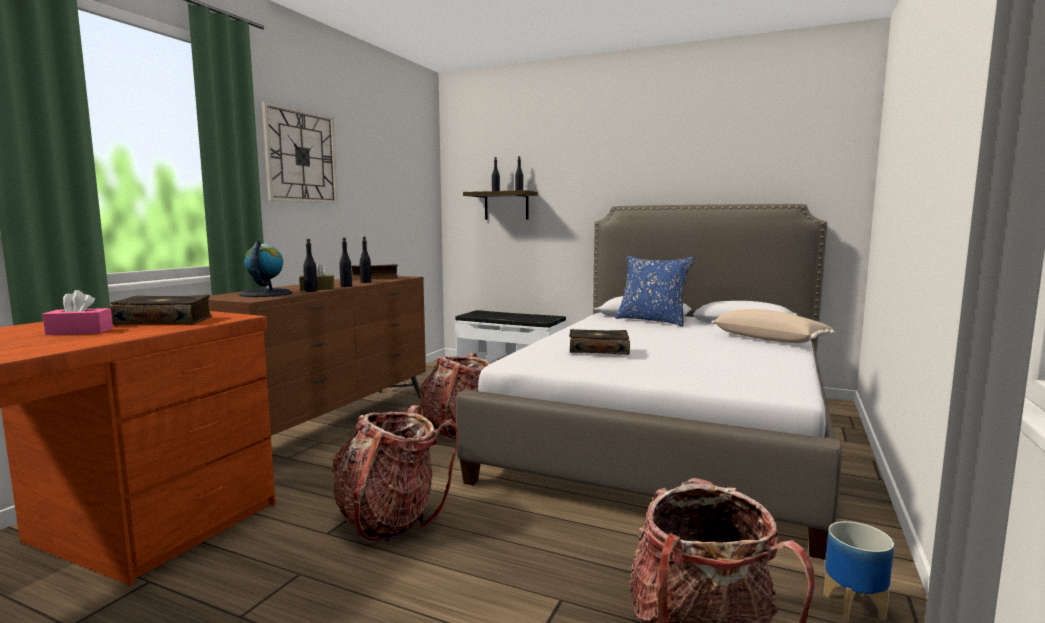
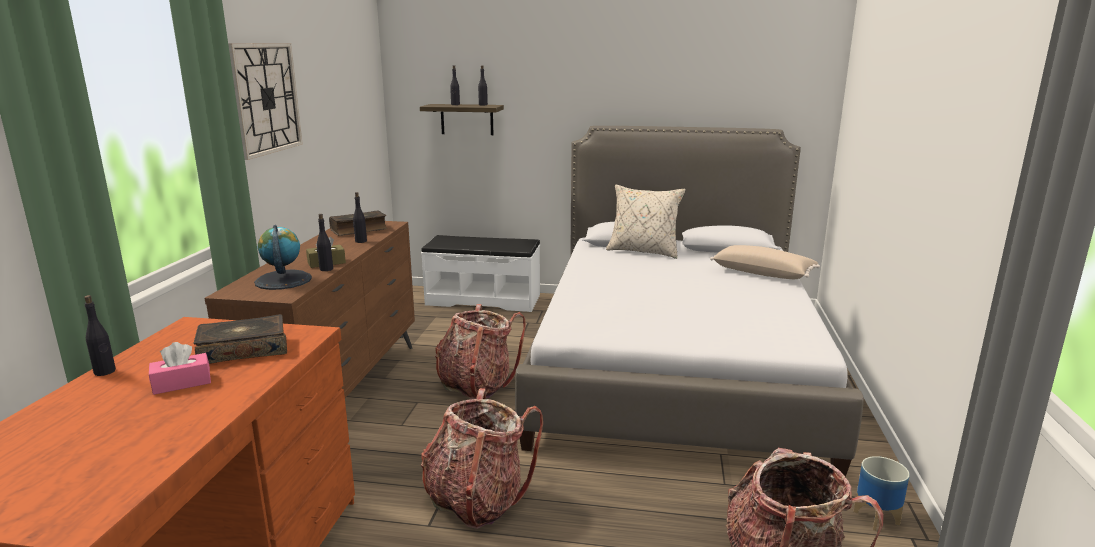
camera: 15 degrees left, 10 degrees up
(346, 286) = (351, 254): black bottle -> black bottle (105, 372)
(598, 350) = (629, 307): book -> none
(652, 321) = (643, 251): blue pillow -> beige pillow

